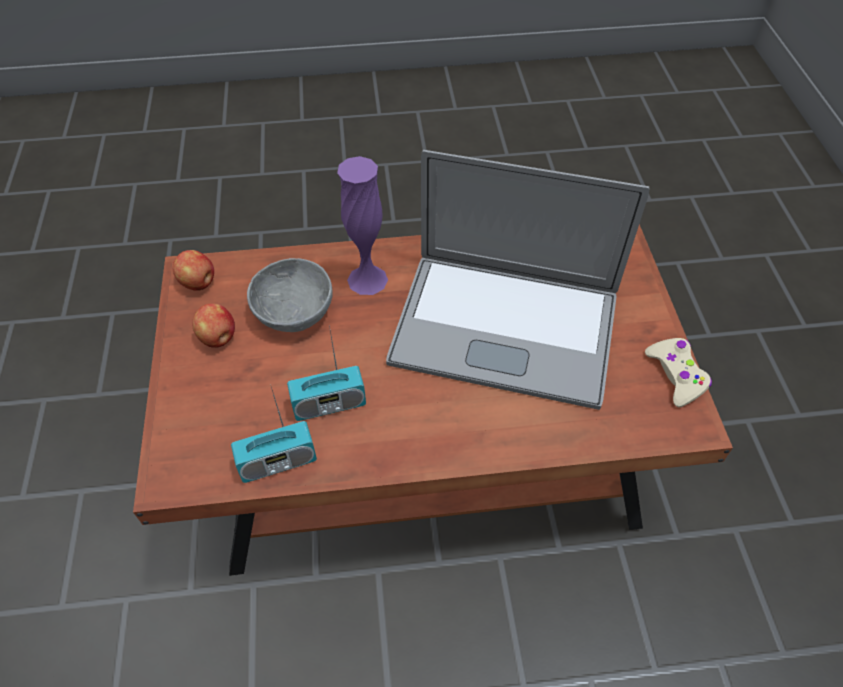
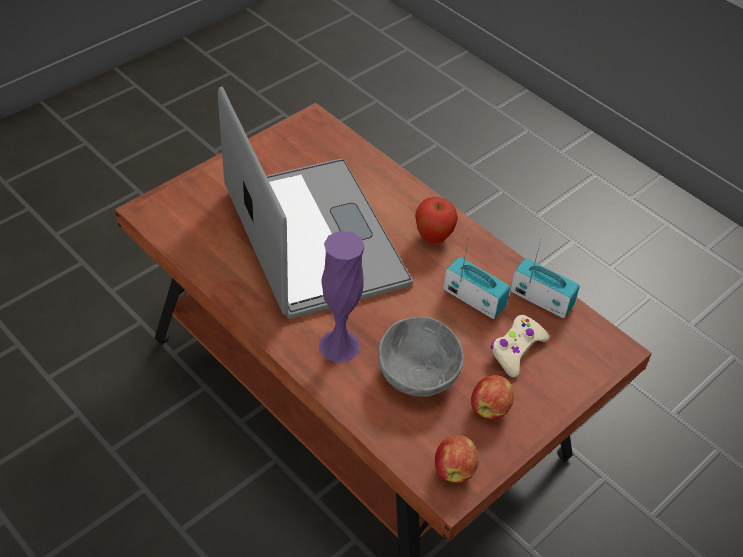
camera: 130 degrees left, 5 degrees down
(431, 423) = (433, 237): none -> apple
(676, 375) = (279, 139): beige game controller -> beige game controller (516, 350)

